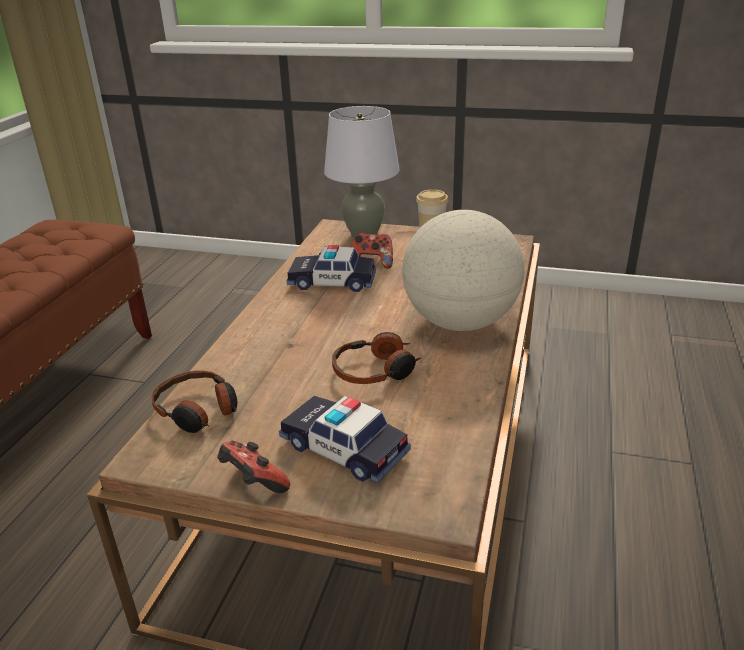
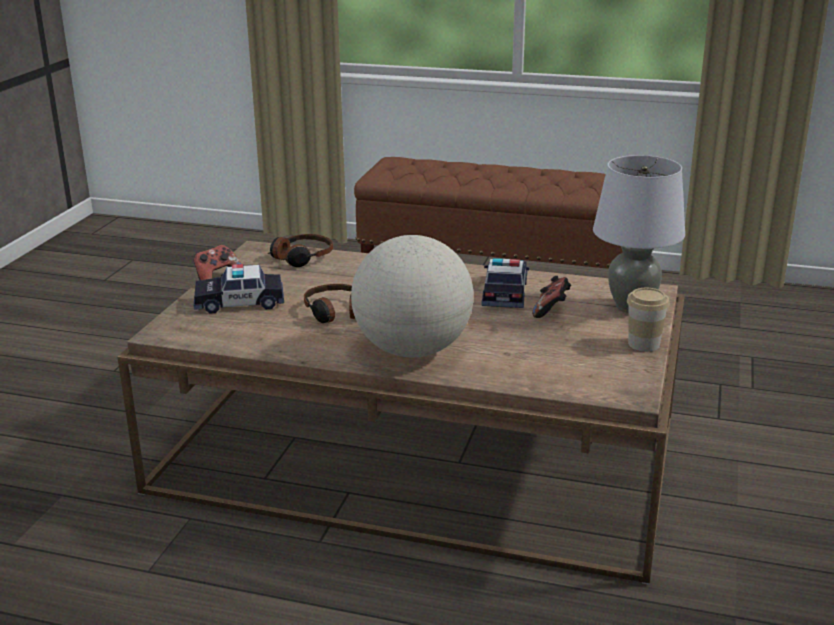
camera: 90 degrees right, 5 degrees down
(344, 448) = (239, 302): toy car -> toy car turned 135 degrees counterclockwise

